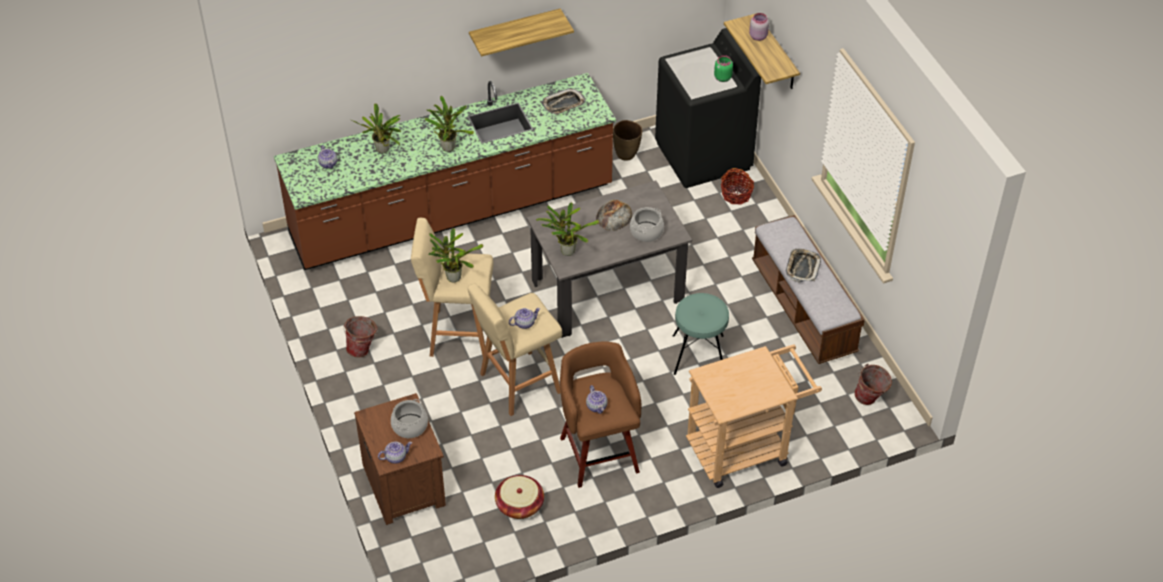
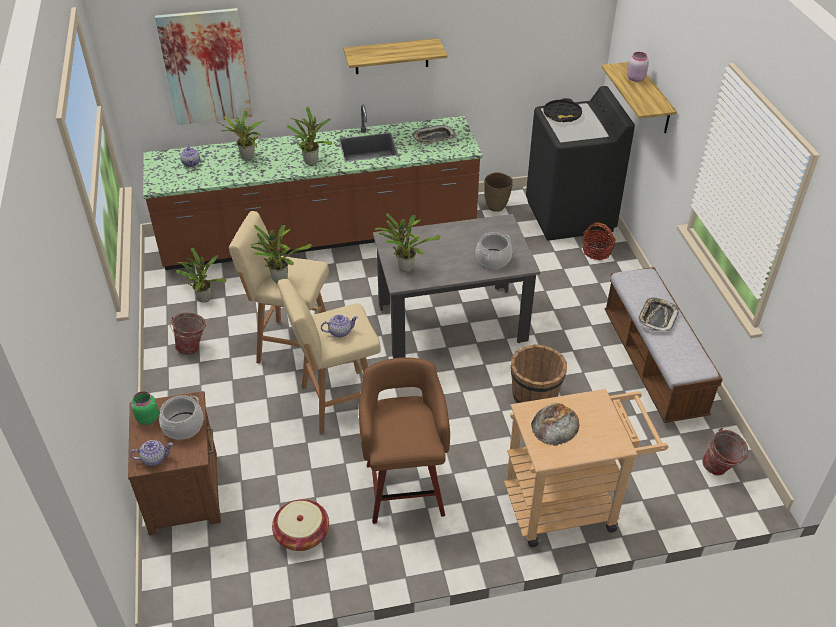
camera: 10 degrees right, 5 degrees down
(337, 70) = (206, 67): none -> picture
(355, 295) = (204, 297): none -> potted plant
(597, 406) = (397, 432): teapot -> none
(614, 216) = (462, 240): bread -> bread (555, 424)
(688, 64) = (562, 114): none -> black tray
(698, 355) = (534, 397): turquoise stool -> brown bucket
(722, 77) = (594, 128): green jar -> green jar (147, 418)

